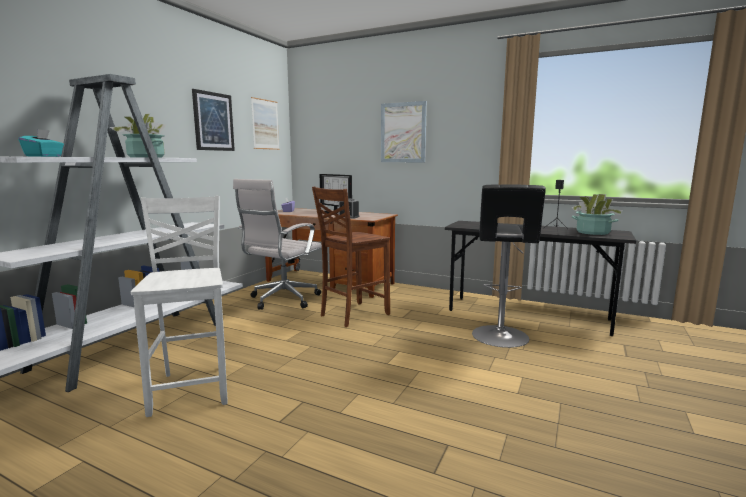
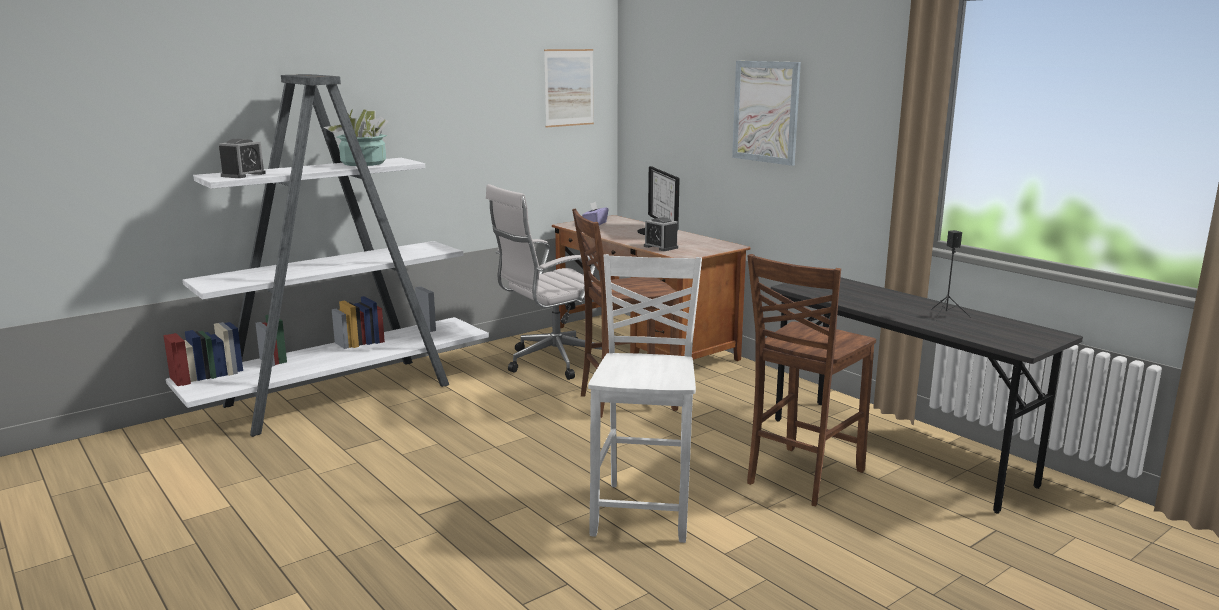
camera: 25 degrees right, 5 degrees up
(44, 156) = (243, 175): turquoise tissue box -> alarm clock
(193, 388) = (365, 458): white chair -> white chair (645, 510)
(213, 121) = (477, 95): picture -> none
(500, 337) = (801, 477): black stool -> brown chair
(592, 232) = (997, 330): potted plant -> none

